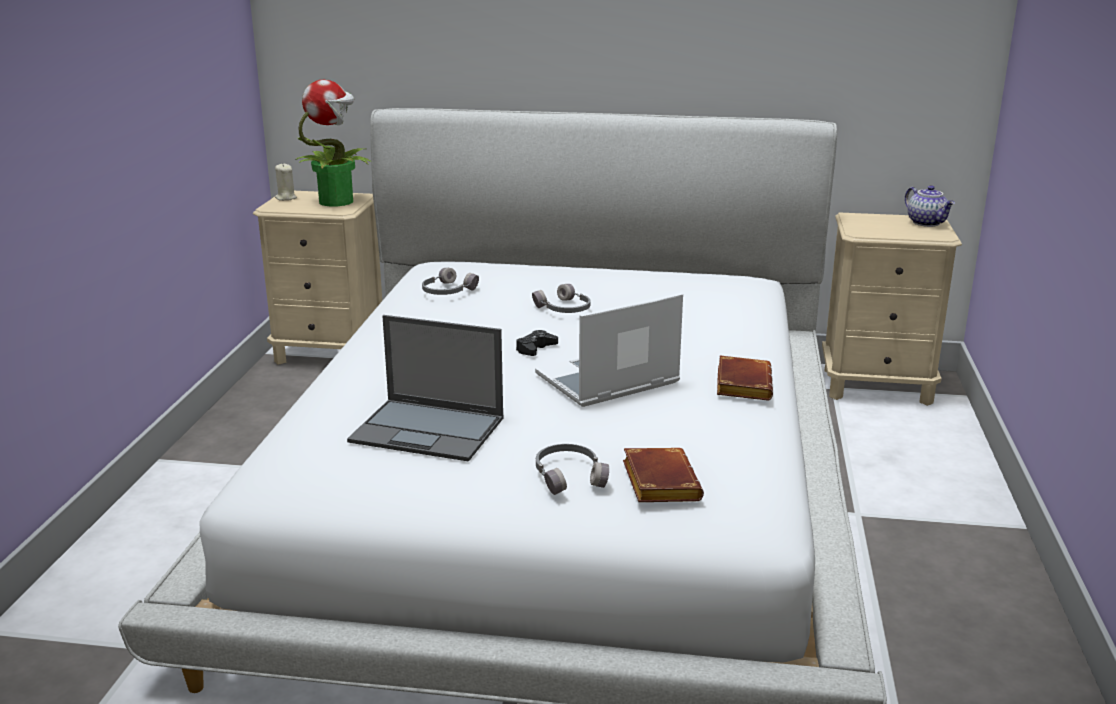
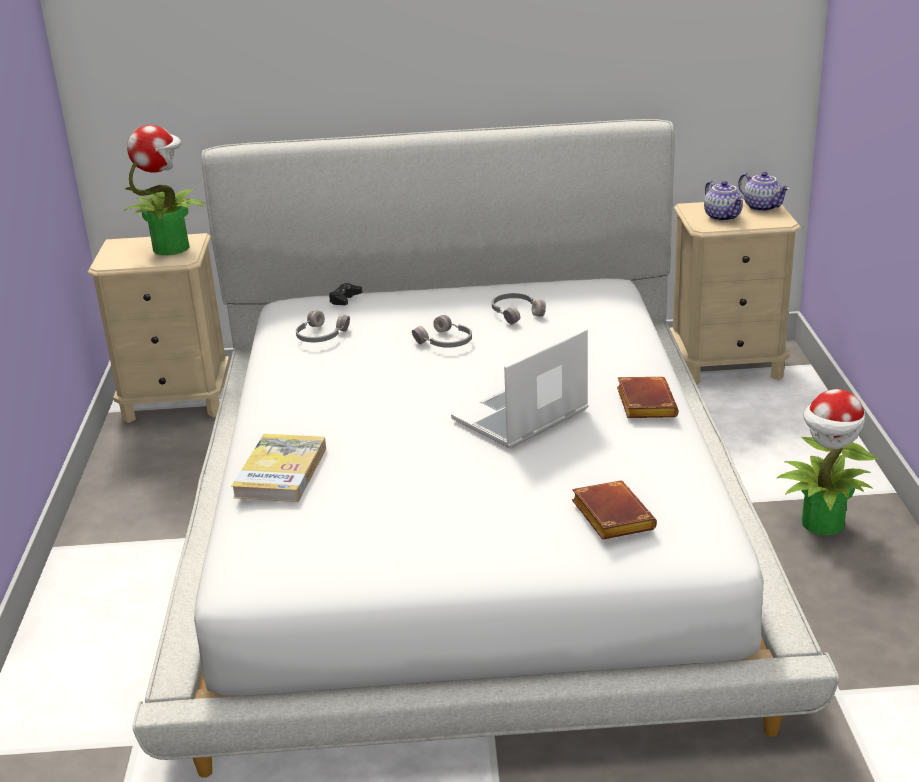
camera: 10 degrees left, 5 degrees up
(286, 198) = (114, 250): beige candle -> none
(345, 399) = (281, 472): none -> book
(429, 430) = (378, 494): laptop -> none
(535, 349) = (438, 391): black game controller -> black game controller (345, 299)
(569, 476) = (529, 522): grey headphones -> grey headphones (516, 313)
(882, 227) = (723, 217): none -> teapot
(933, 548) = (822, 524): none -> potted plant

